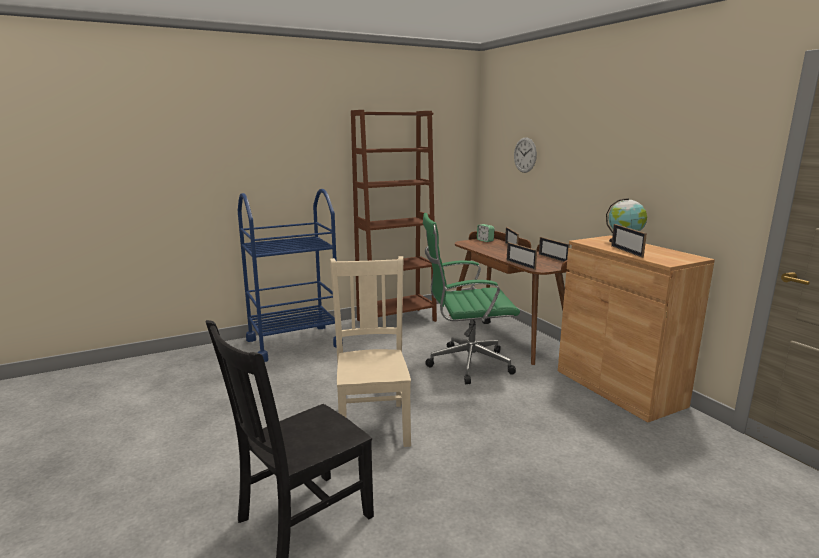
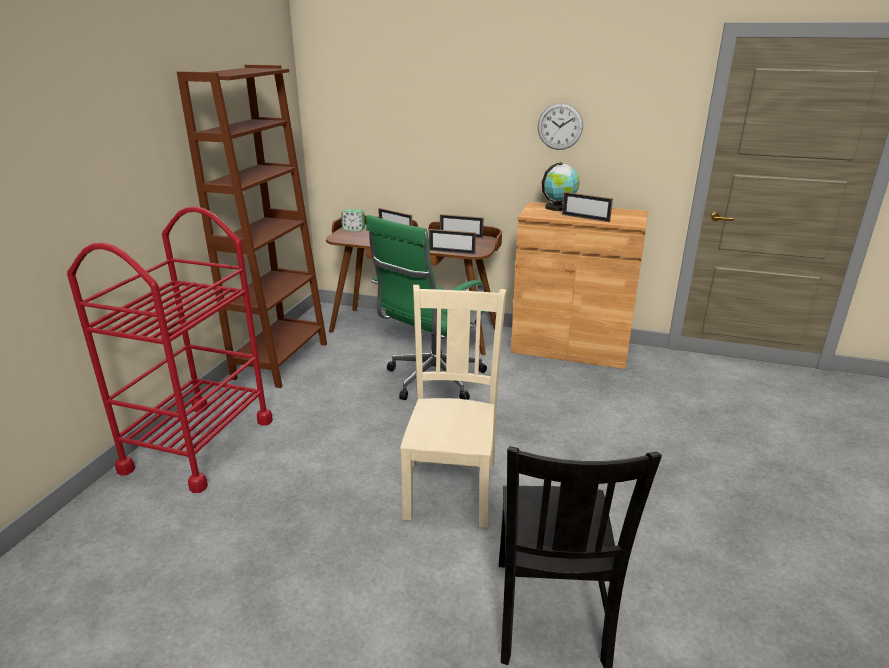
camera: 45 degrees left, 10 degrees up
(294, 343) = (199, 445): blue cart -> red cart
(373, 423) = (452, 486): beige chair -> beige chair turned 60 degrees clockwise
(525, 155) = (391, 117): wall clock -> wall clock (560, 126)

